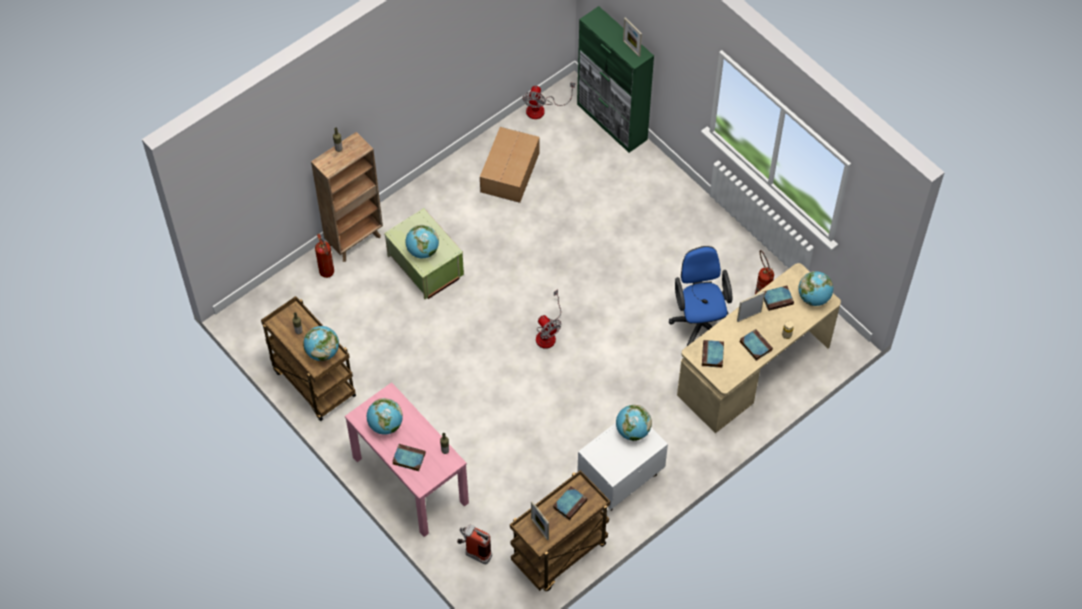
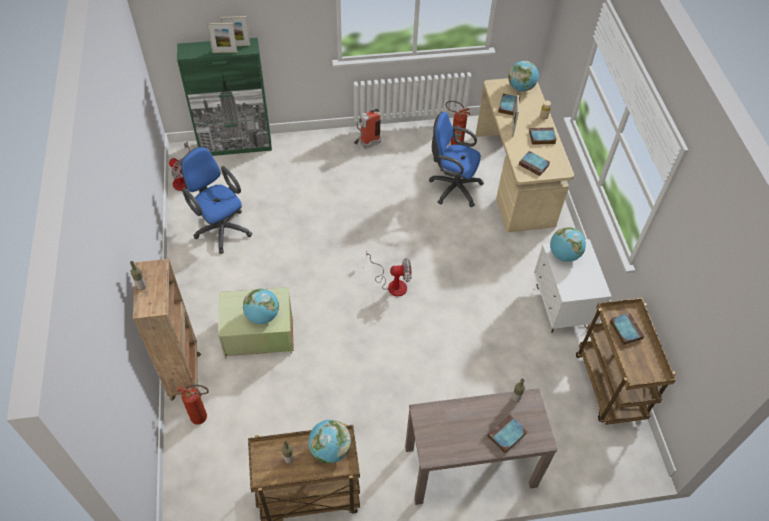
camera: 60 degrees left, 5 degrees down
(385, 425) = (455, 436): globe -> none
(409, 480) = (469, 466): pink console table -> brown console table
(474, 553) = (575, 453): fire extinguisher -> fire extinguisher (366, 145)
(510, 171) = (221, 228): cardboard box -> blue office chair
(539, 529) = (640, 366): picture frame -> picture frame (225, 52)

